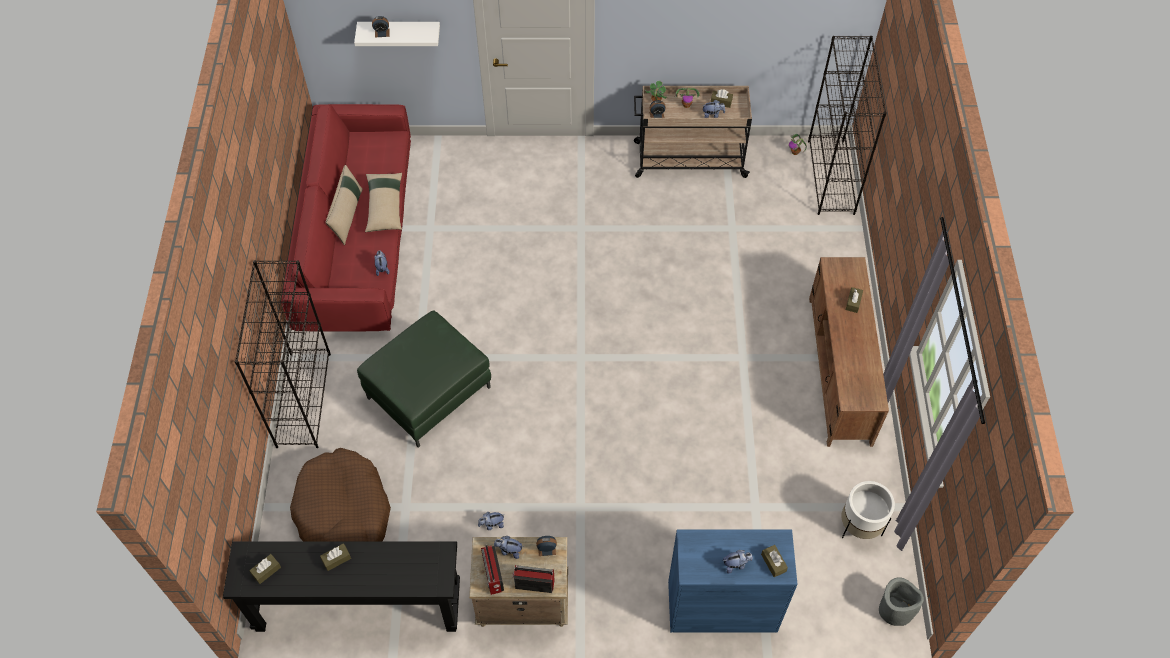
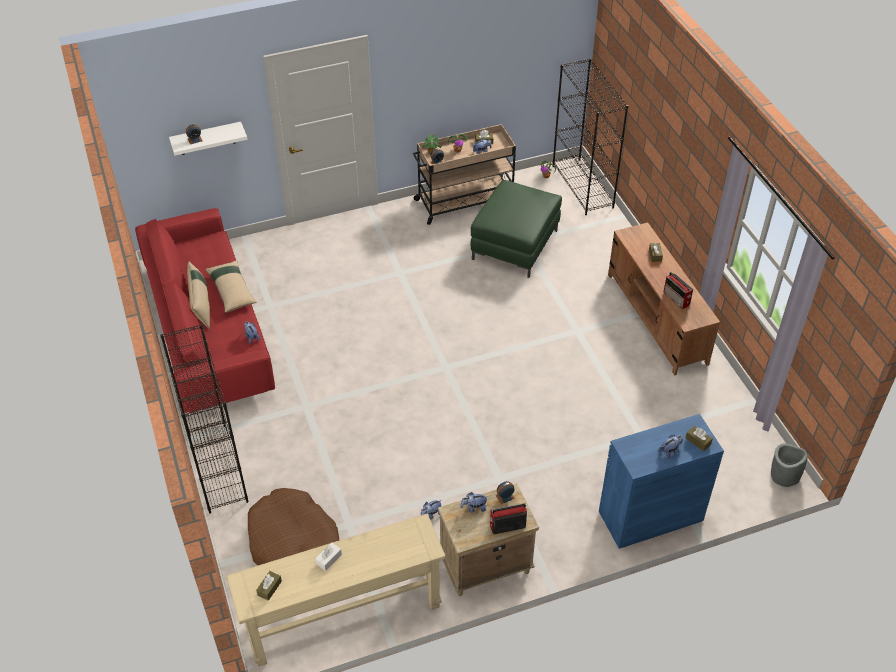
camera: 20 degrees left, 10 degrees down
(336, 559) = (329, 559): brown tissue box -> white tissue box
(358, 606) = (343, 615): black console table -> beige console table
(428, 392) = (328, 430): green ottoman -> green ottoman (514, 245)
(493, 576) = (470, 531): radio -> radio (676, 299)
(859, 526) = (727, 424): white planter -> none

